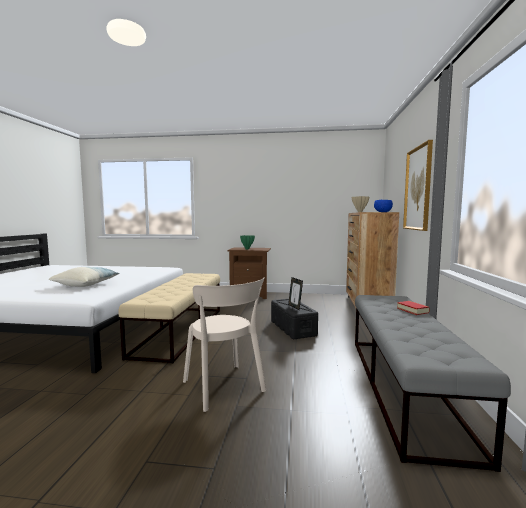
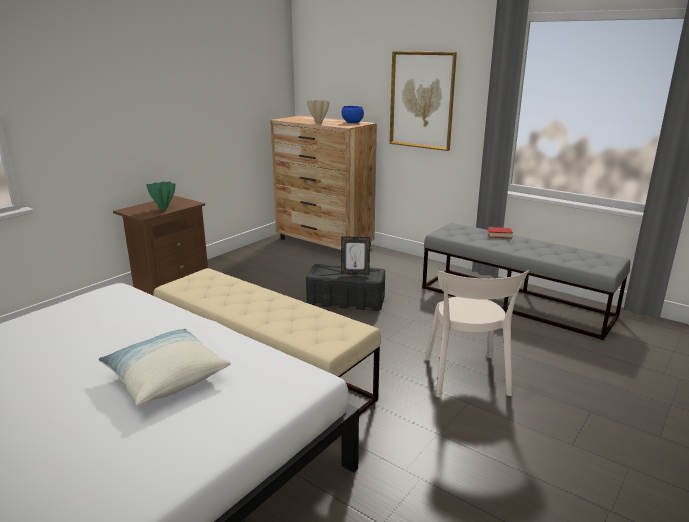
camera: 60 degrees left, 15 degrees up
(225, 388) = (467, 379): beige chair -> beige chair turned 90 degrees clockwise

